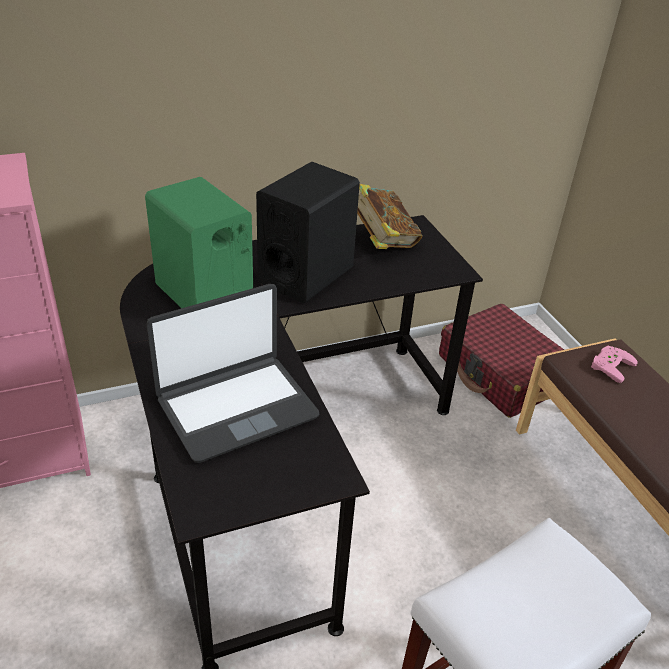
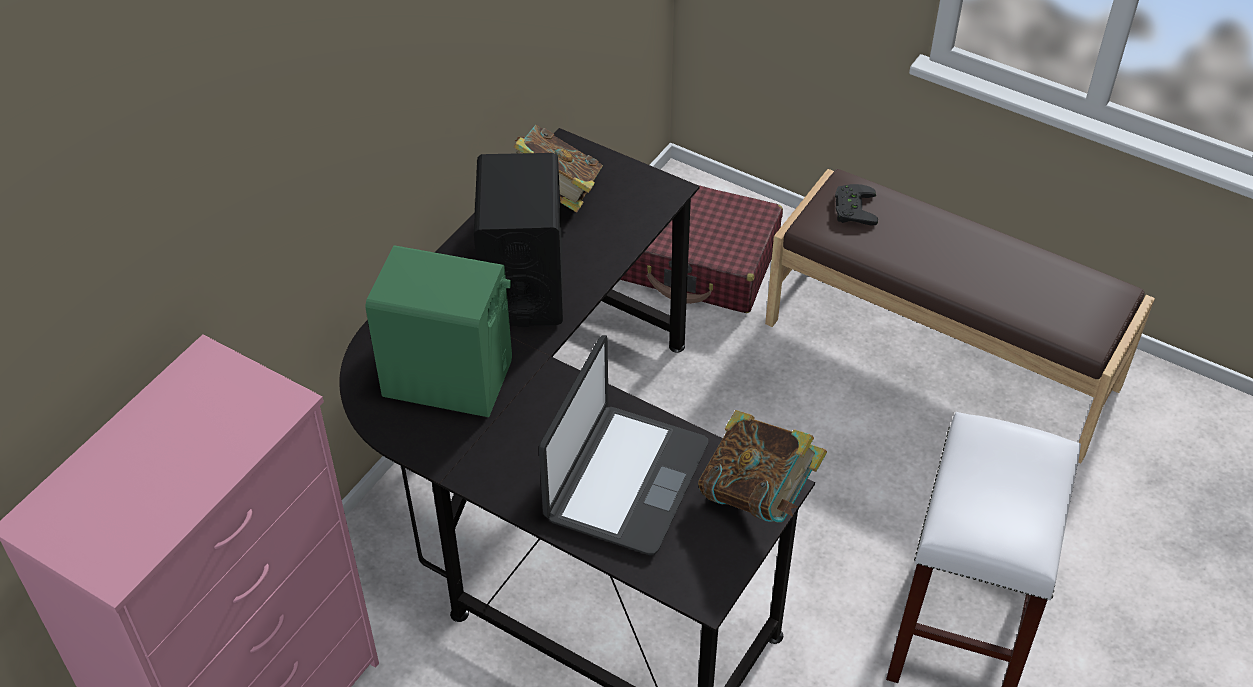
camera: 35 degrees left, 10 degrees up
(317, 472) = (758, 494): none -> book
(609, 365) = (851, 208): pink game controller -> black game controller

